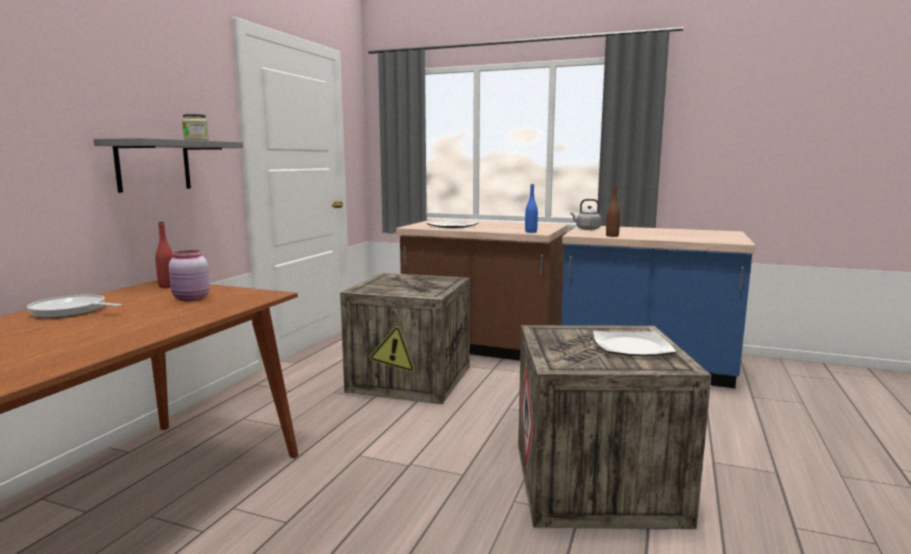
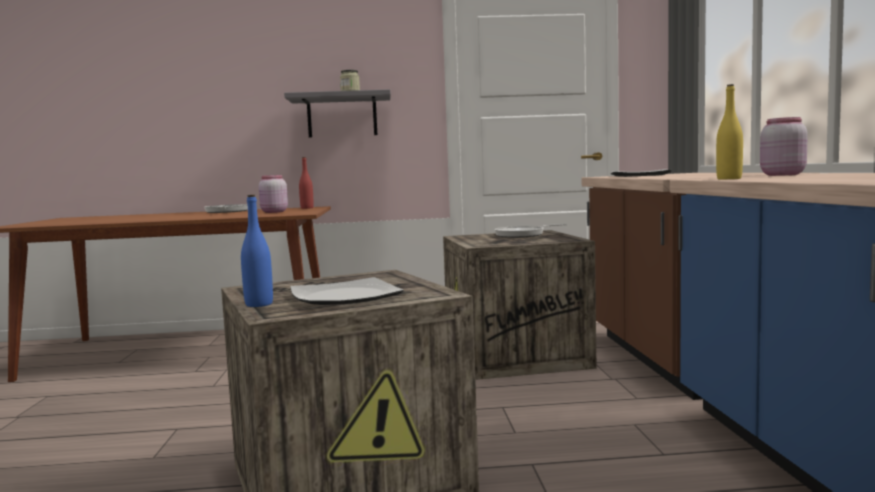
camera: 65 degrees right, 5 degrees down
(397, 280) = (522, 235): none -> frying pan
(531, 232) = (667, 177): blue bottle -> blue bottle (259, 304)
(586, 229) = (781, 175): grey kettle -> pink jar
(612, 236) = (729, 179): brown bottle -> yellow bottle

